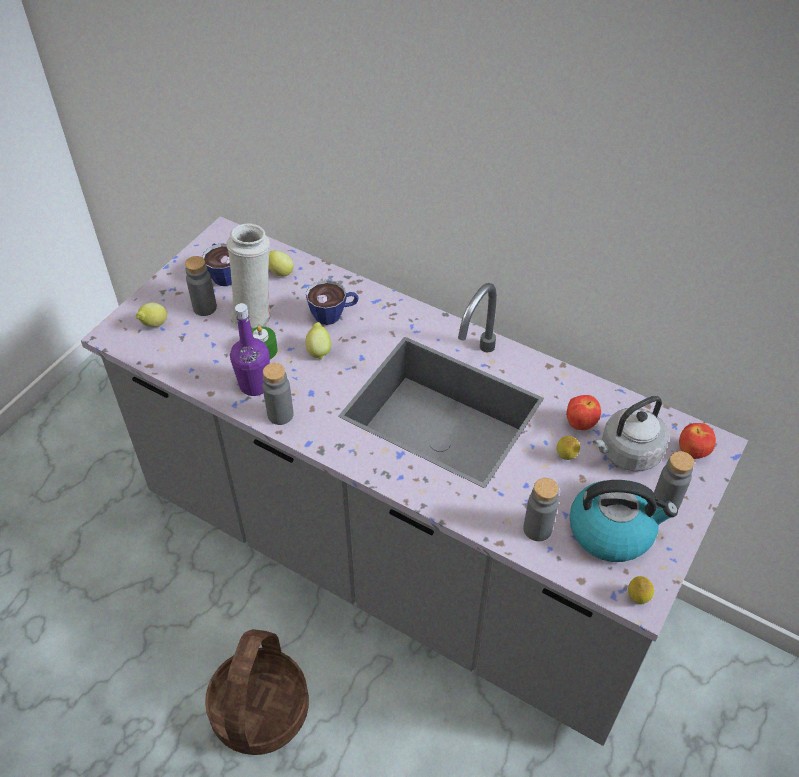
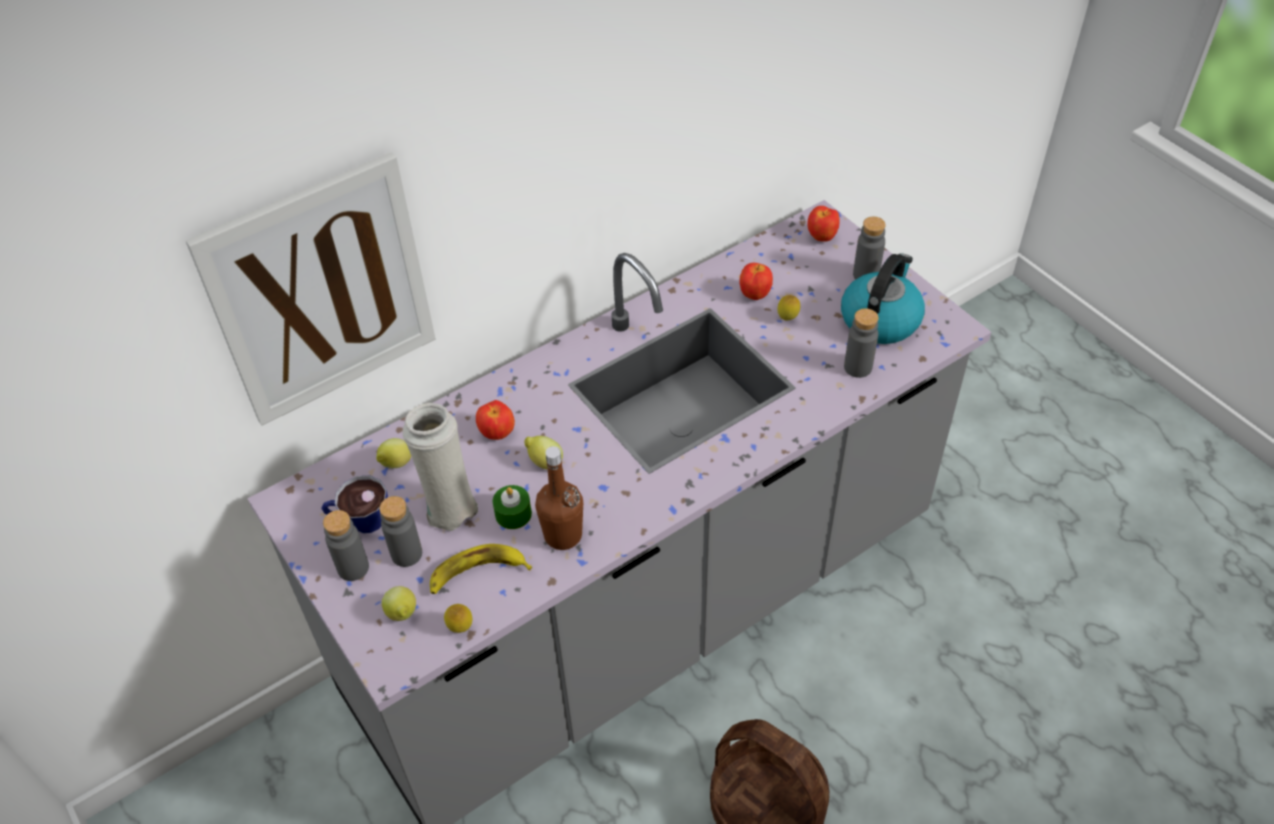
camera: 65 degrees left, 0 degrees up
(202, 350) = (477, 573): none -> banana
(255, 385) = (563, 535): purple bottle -> brown bottle
(280, 415) = (620, 523): grey bottle -> grey bottle (353, 568)
(293, 120) = (321, 292): none -> picture
(334, 314) = (497, 433): cup -> apple
(627, 453) = (802, 277): grey kettle -> none
(637, 598) = (953, 330): lemon -> lemon (461, 628)

